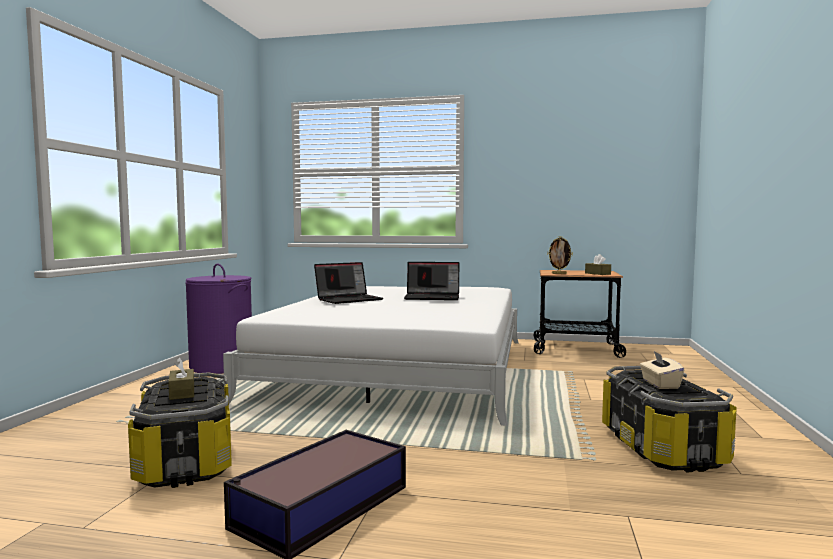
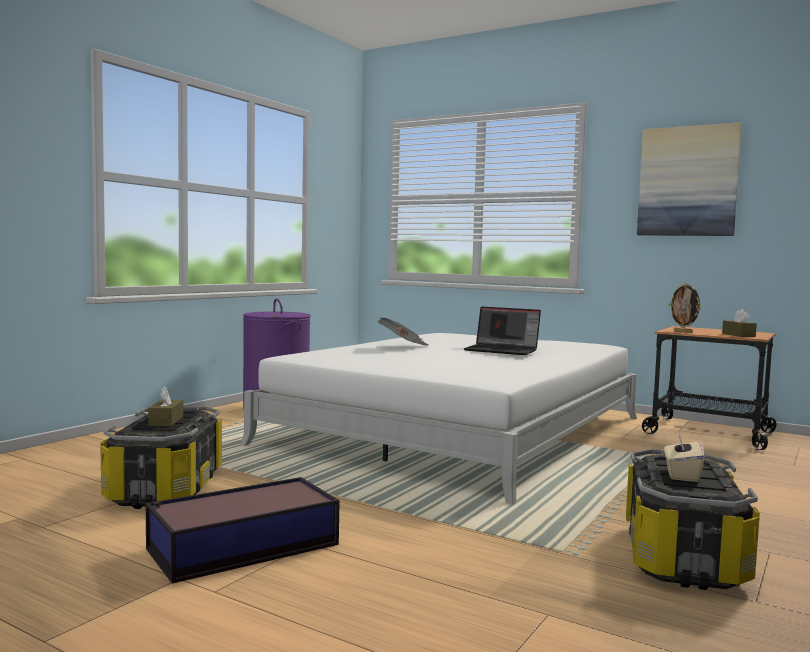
camera: 20 degrees right, 0 degrees up
(349, 299) = (403, 346): laptop -> newspaper
(545, 159) = (688, 181): none -> picture

